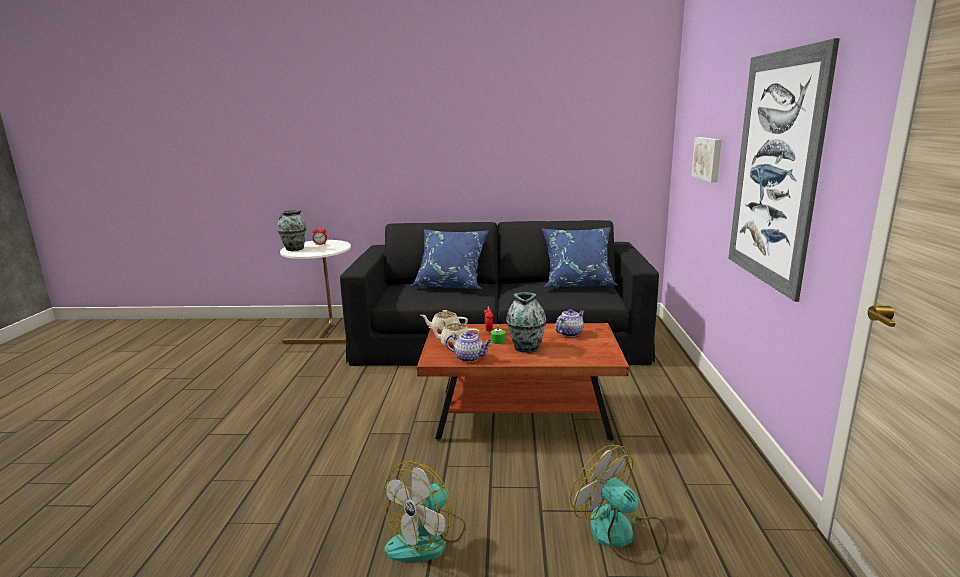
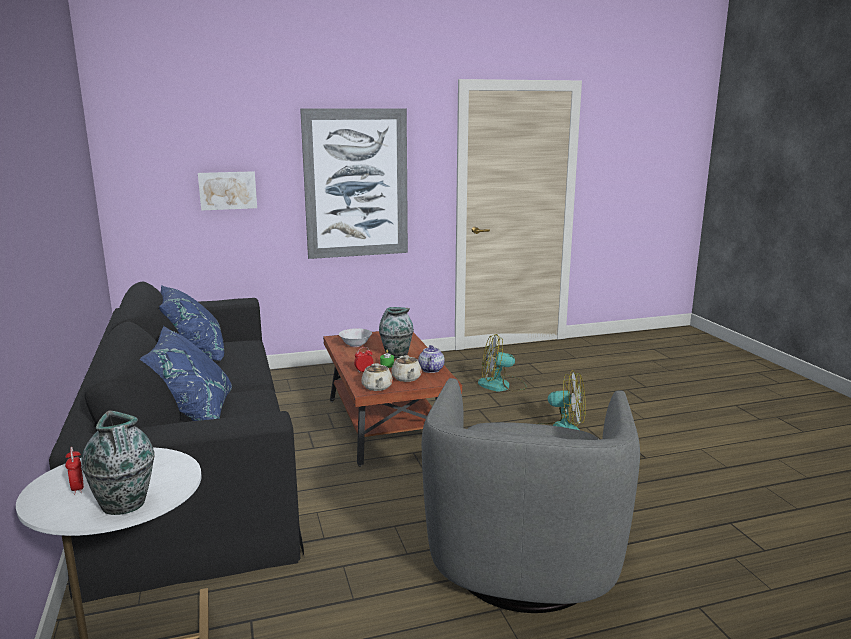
camera: 110 degrees left, 0 degrees up
(243, 437) = (522, 566): none -> grey armchair
(569, 333) = (355, 345): teapot -> white bowl
(621, 535) = (501, 385): fan -> fan turned 60 degrees clockwise

